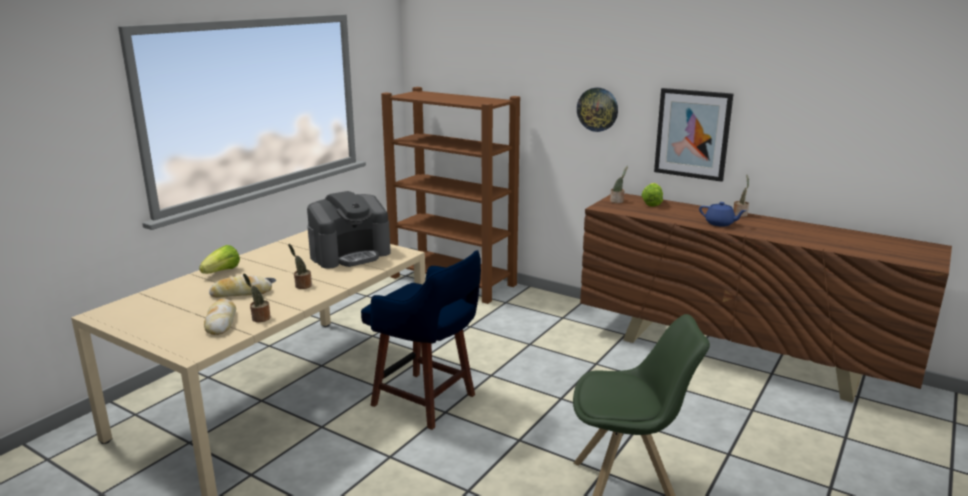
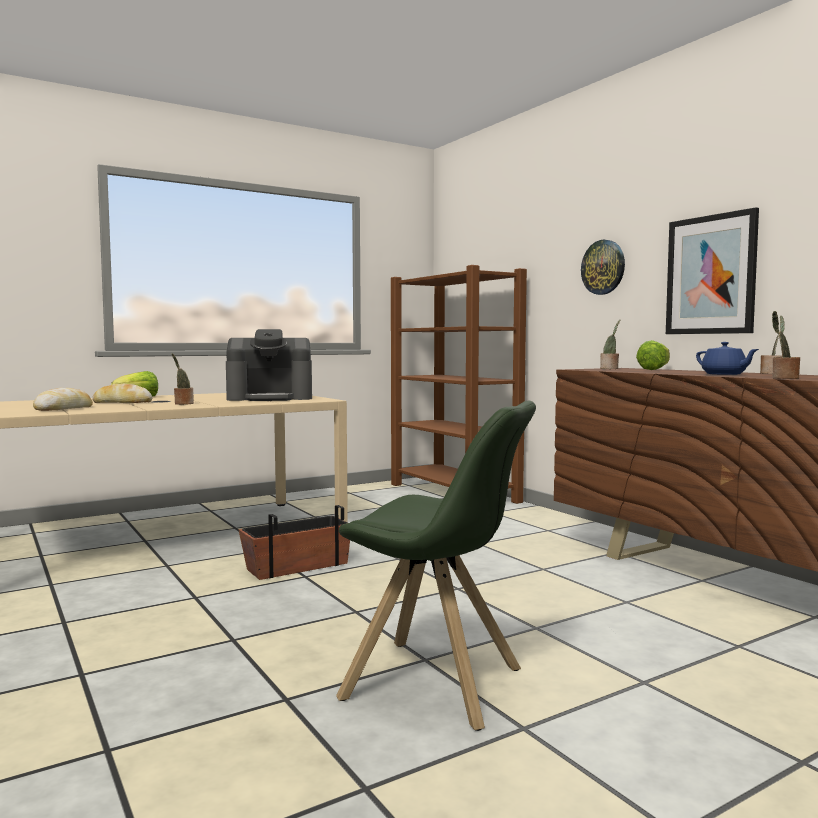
camera: 25 degrees right, 15 degrees down
(259, 318) = (99, 410): potted plant -> potted plant (783, 378)
(427, 402) = (297, 566): blue stool -> planter

